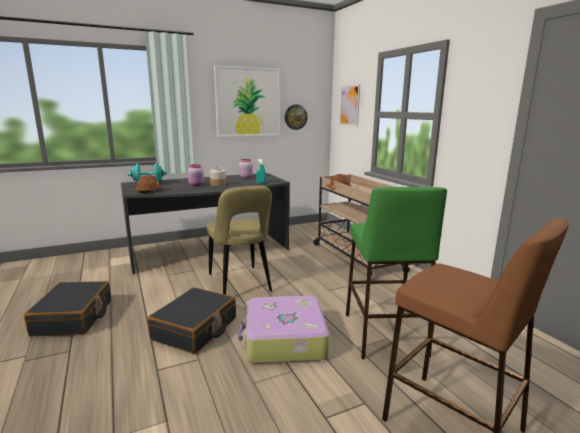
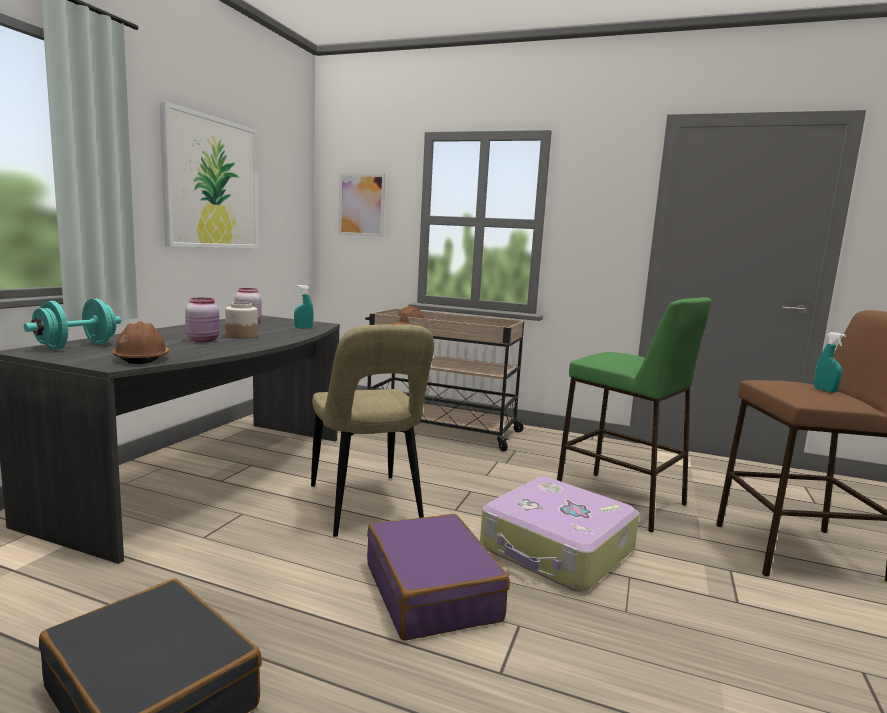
camera: 45 degrees left, 5 degrees down
(195, 329) = (432, 592): black suitcase -> purple suitcase
(240, 284) = (366, 507): beige chair -> beige chair turned 45 degrees clockwise
(295, 117) = (275, 217): wall clock -> none
(461, 286) = (825, 390): none -> turquoise spray bottle

